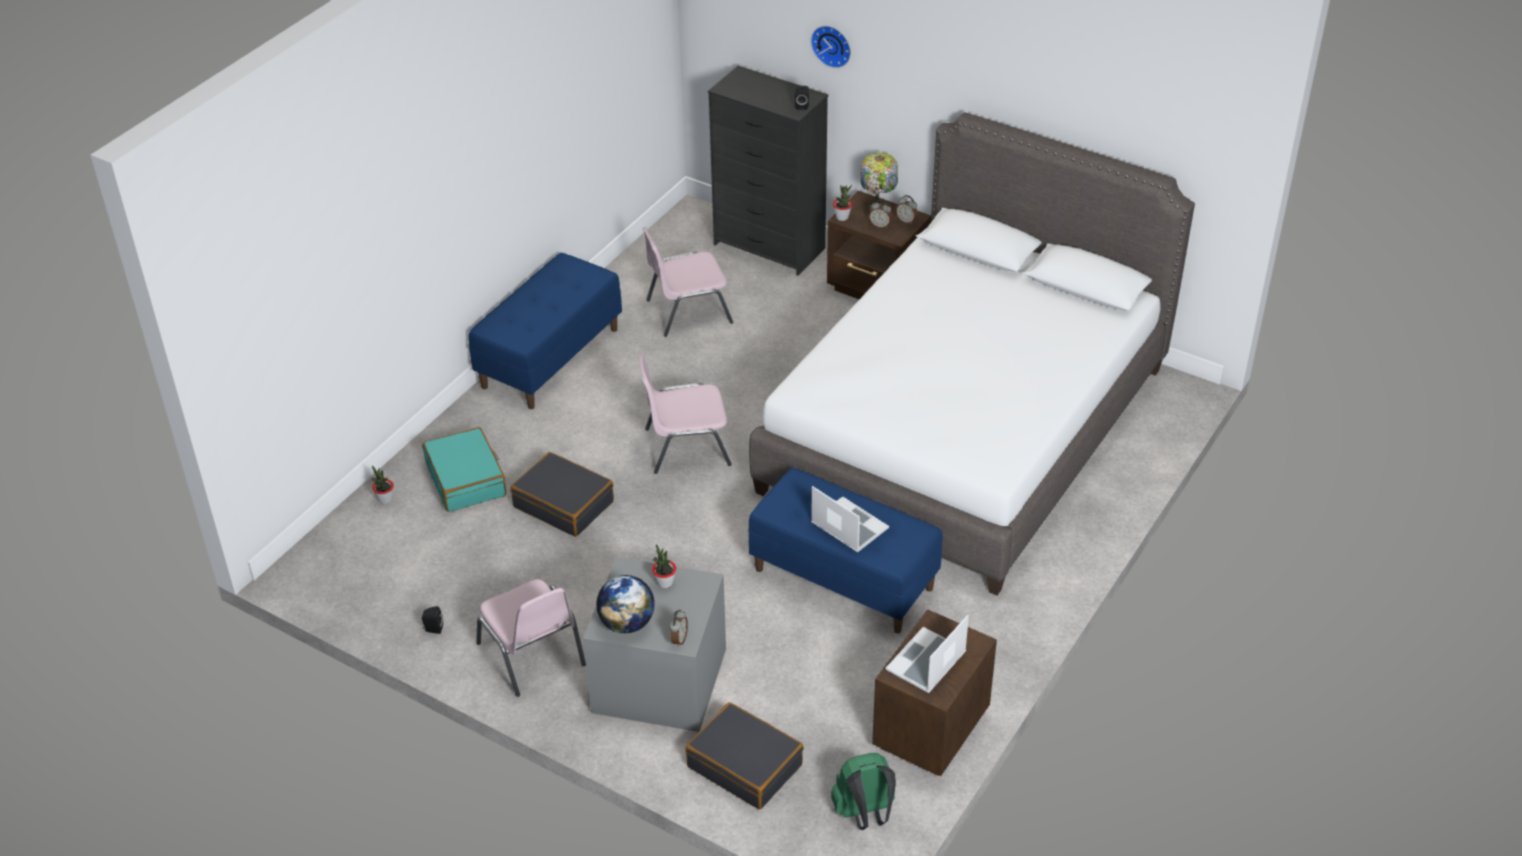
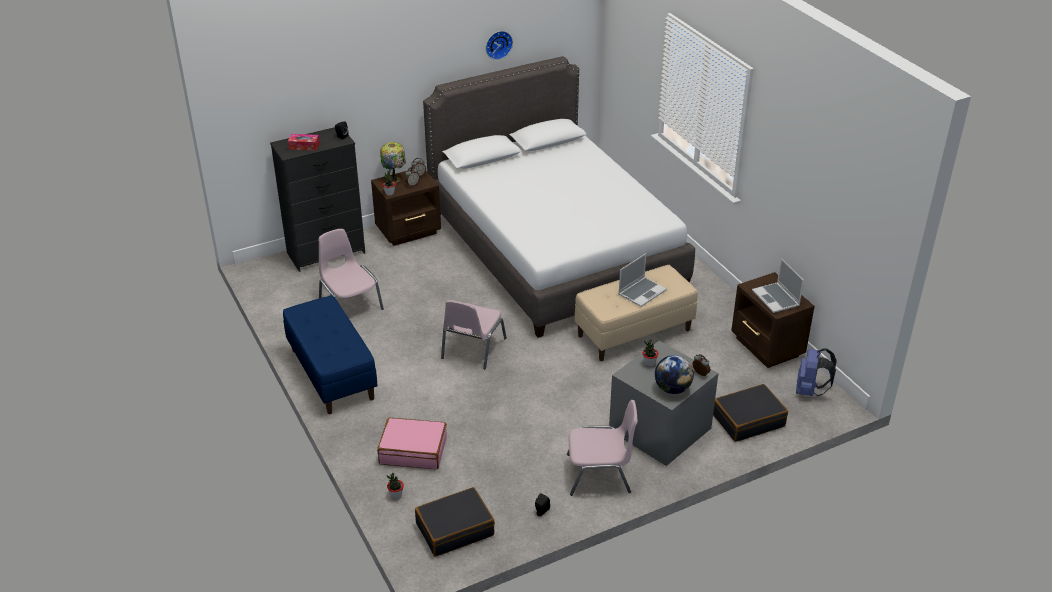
camera: 60 degrees left, 5 degrees down
(466, 479) = (413, 450): turquoise suitcase -> pink suitcase
(564, 504) = (477, 415): black suitcase -> black suitcase (455, 529)
(687, 311) = (350, 304): pink chair -> pink chair turned 135 degrees clockwise
(753, 91) = (304, 146): none -> tissue box
(832, 45) = (336, 90): wall clock -> wall clock (498, 44)
(845, 578) = (634, 332): blue bench -> beige bench
(848, 526) = (642, 292): laptop -> laptop turned 150 degrees clockwise
(865, 814) = (810, 391): green backpack -> blue backpack

